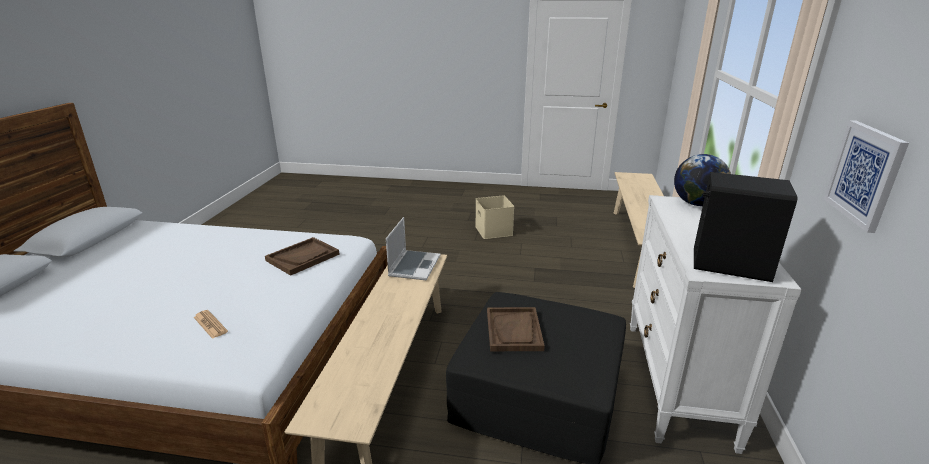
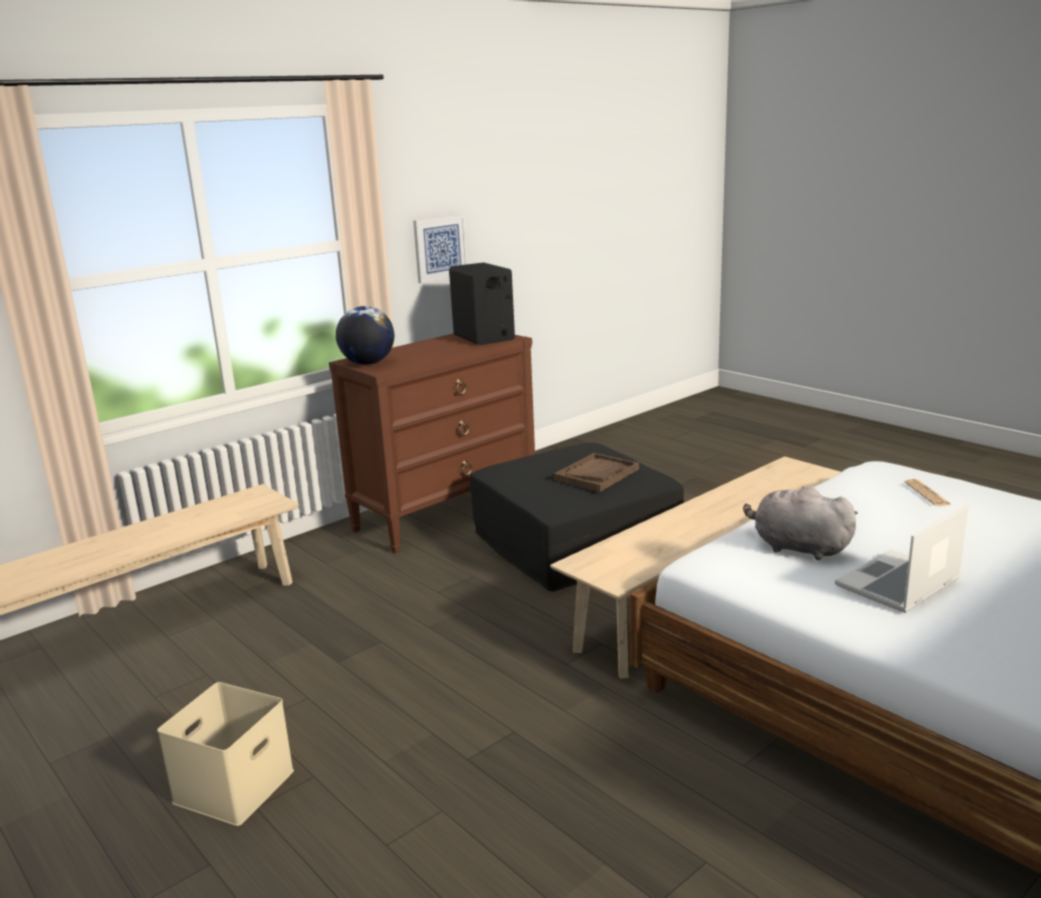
camera: 140 degrees left, 5 degrees down
(303, 257) = (797, 548): brown tray -> grey plush toy
(414, 266) = (617, 562): laptop -> laptop (898, 585)
(678, 382) = (446, 513): white dresser -> brown dresser

